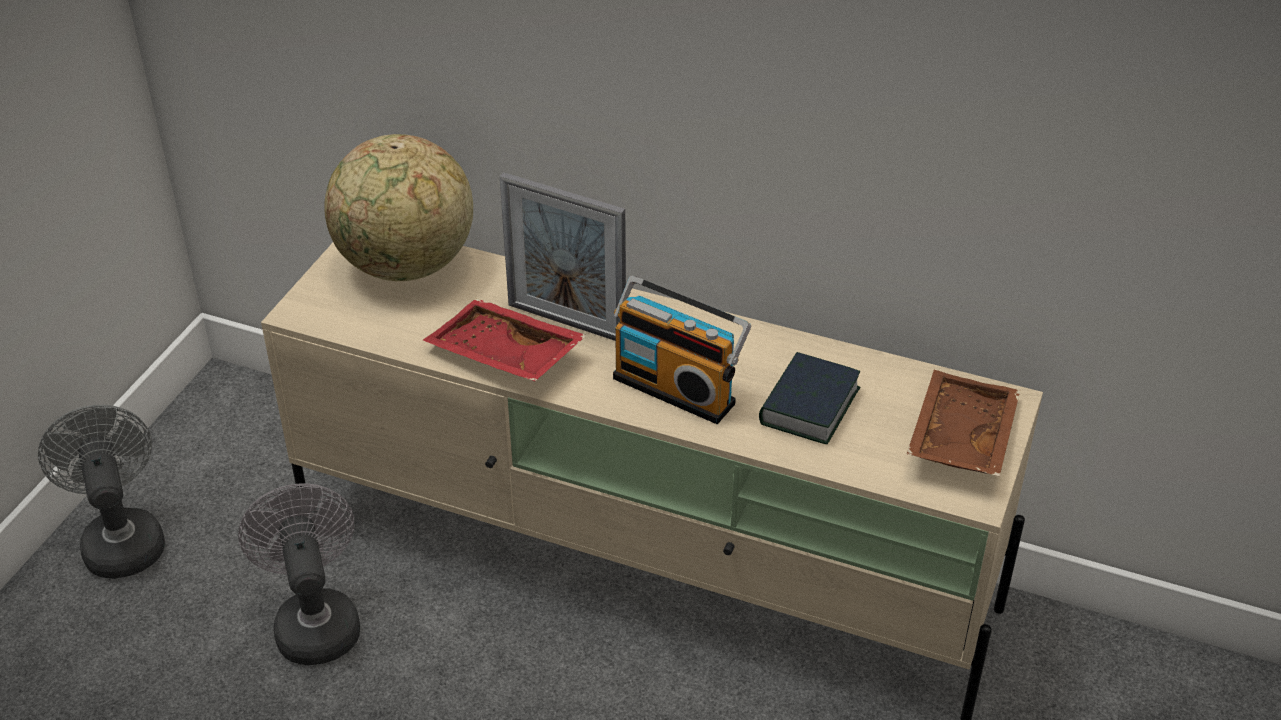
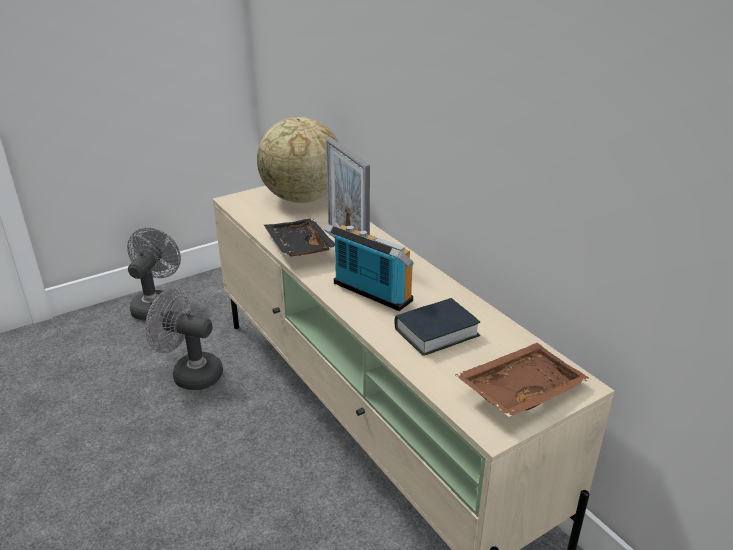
camera: 35 degrees right, 10 degrees down
(315, 621) = (190, 374): grey fan -> grey fan turned 90 degrees counterclockwise
(503, 356) = (298, 248): red tray -> black tray
(677, 388) = (369, 294): radio -> radio turned 150 degrees clockwise

